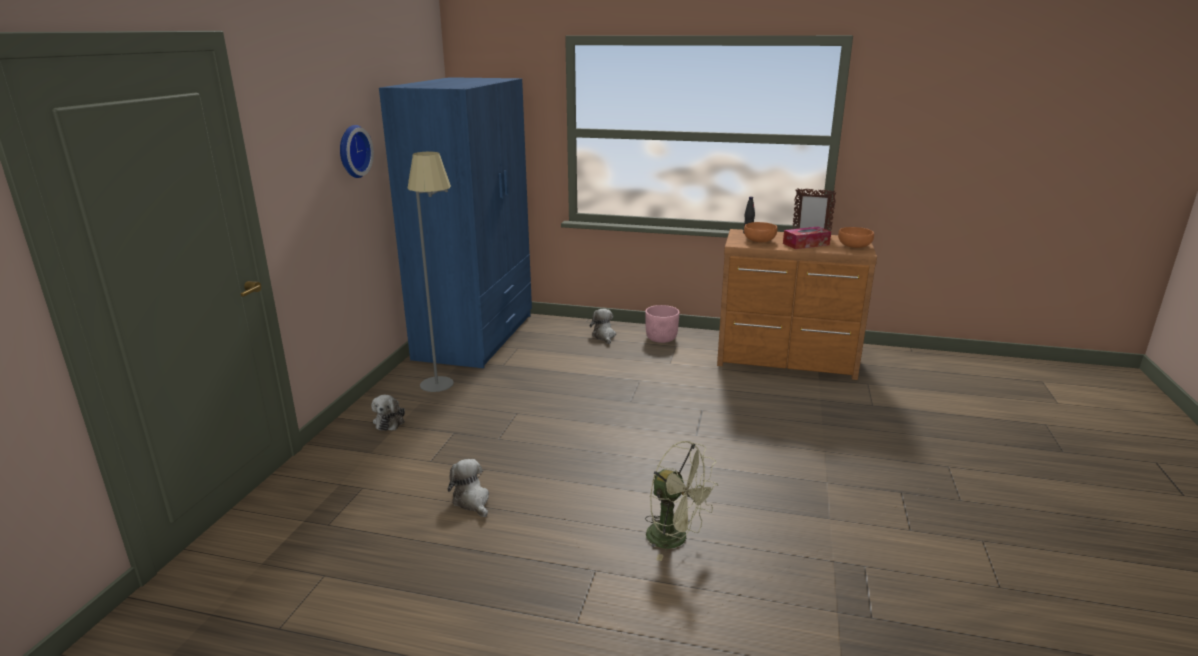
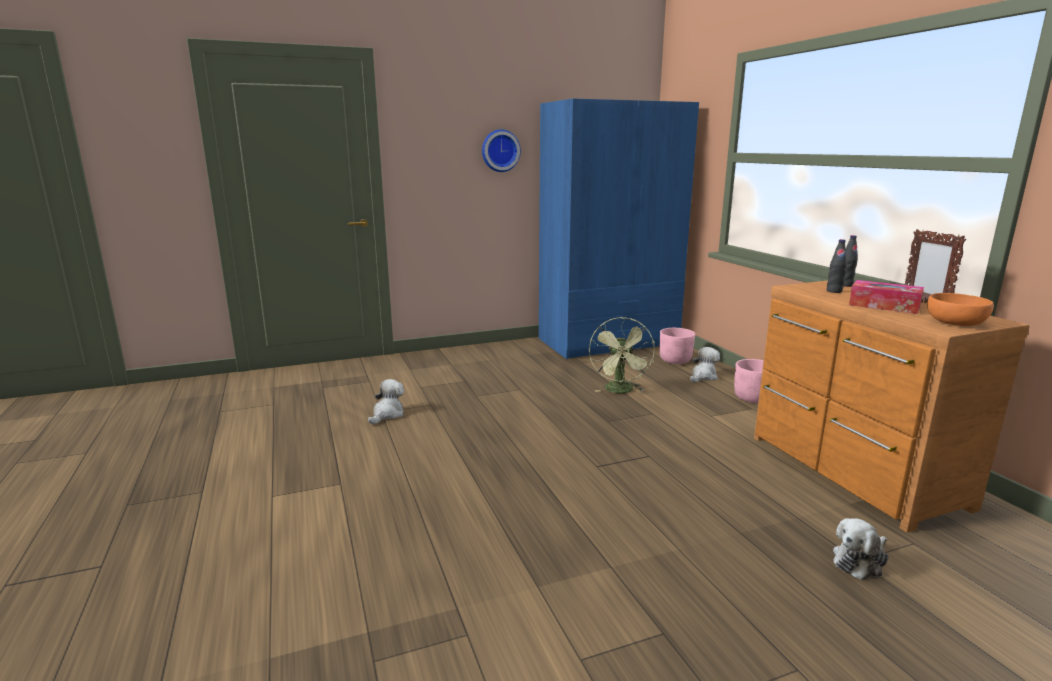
camera: 55 degrees right, 5 degrees down
(390, 421) = (453, 361): plush toy -> plush toy (860, 561)
(444, 389) = (516, 359): grey floor lamp -> none
(559, 331) = (675, 360): none -> pink planter
(675, 539) = (412, 505): green fan -> green fan (620, 391)
(759, 240) = (834, 291): orange bowl -> black bottle

